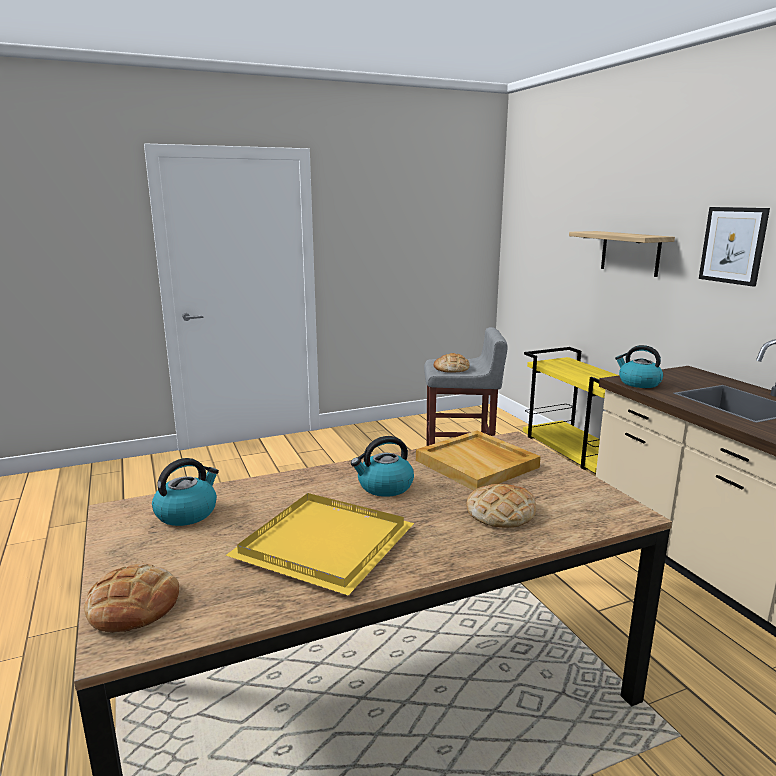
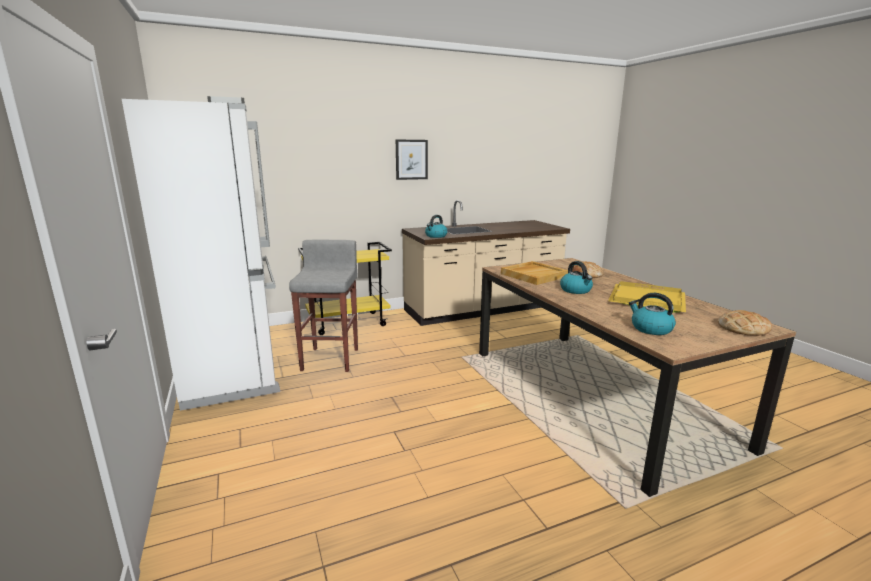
camera: 90 degrees left, 0 degrees up
(423, 431) = (234, 370): none -> white fridge
(451, 368) = (330, 276): bread -> none
(630, 253) = (341, 170): shelf -> none

